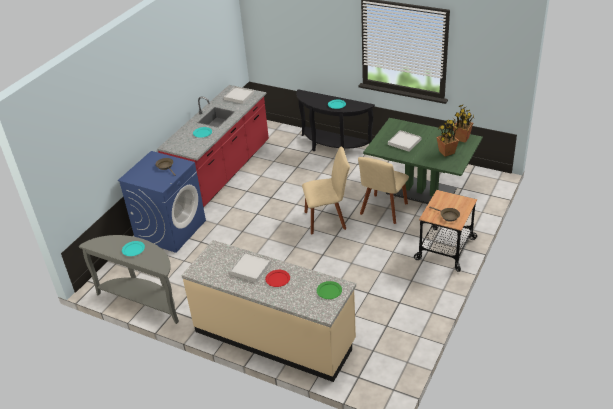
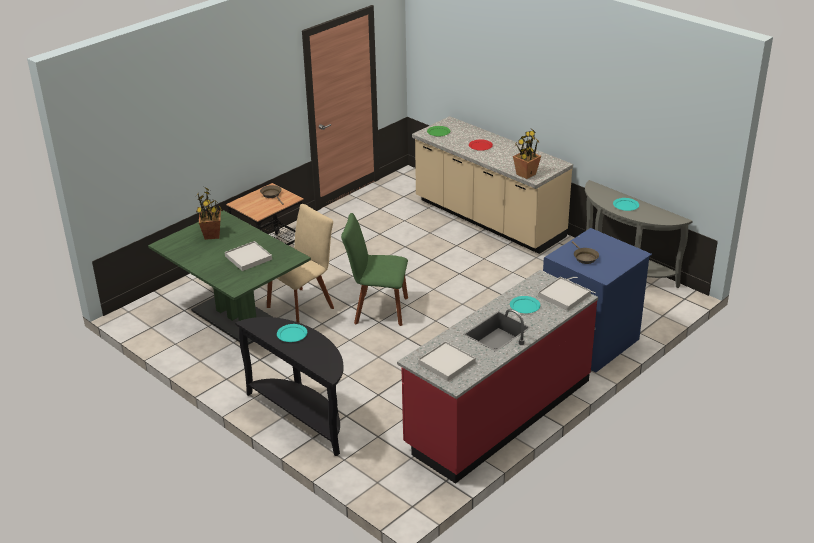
camera: 165 degrees left, 5 degrees down
(251, 268) = (503, 157): white tray -> white tray (564, 295)
(327, 219) = (378, 310): beige chair -> green chair
(462, 138) = (174, 247): potted plant -> potted plant (526, 174)

